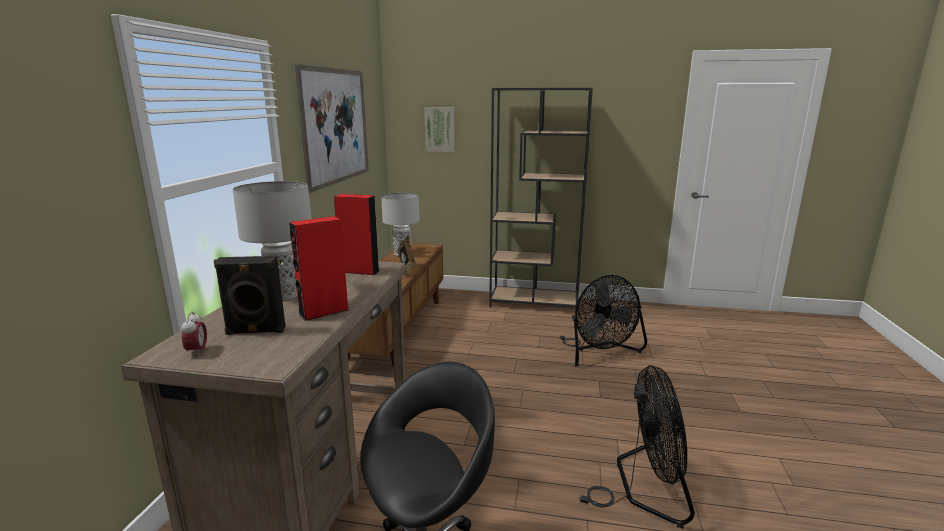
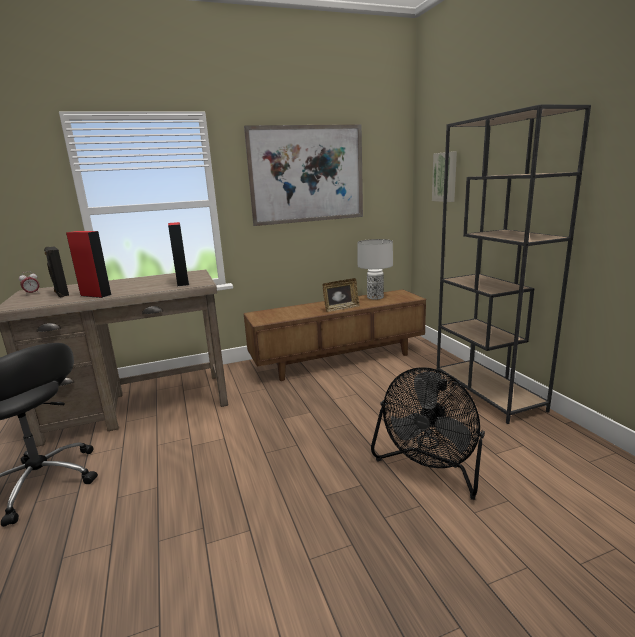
camera: 60 degrees right, 0 degrees up
(284, 294) = (125, 283): white table lamp -> none
(640, 485) = (175, 569): black fan -> none

